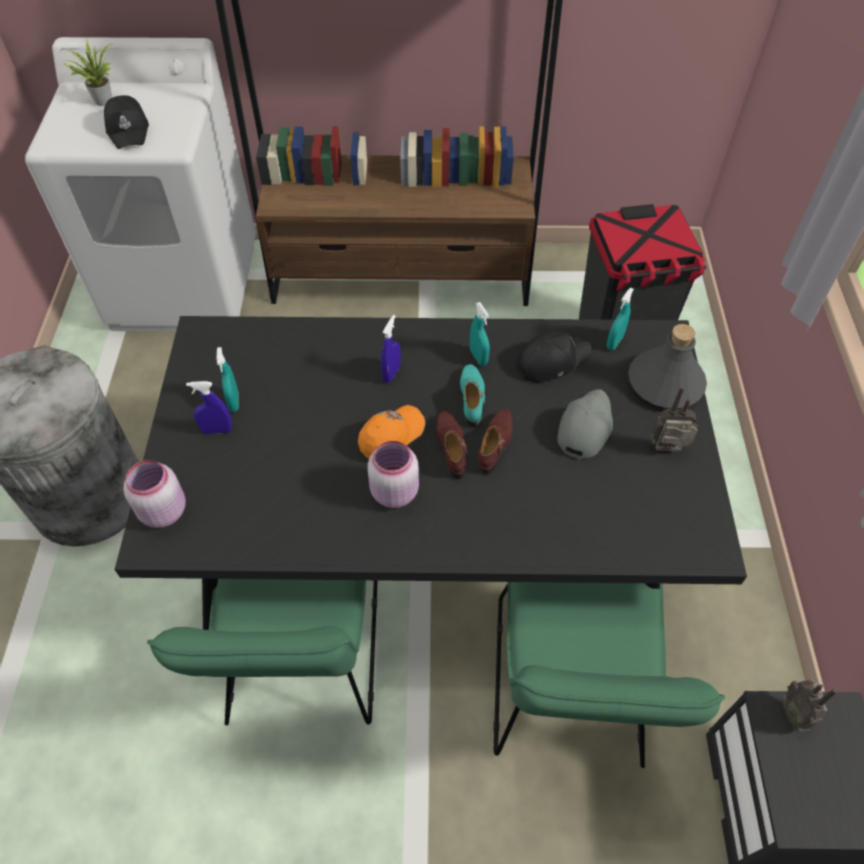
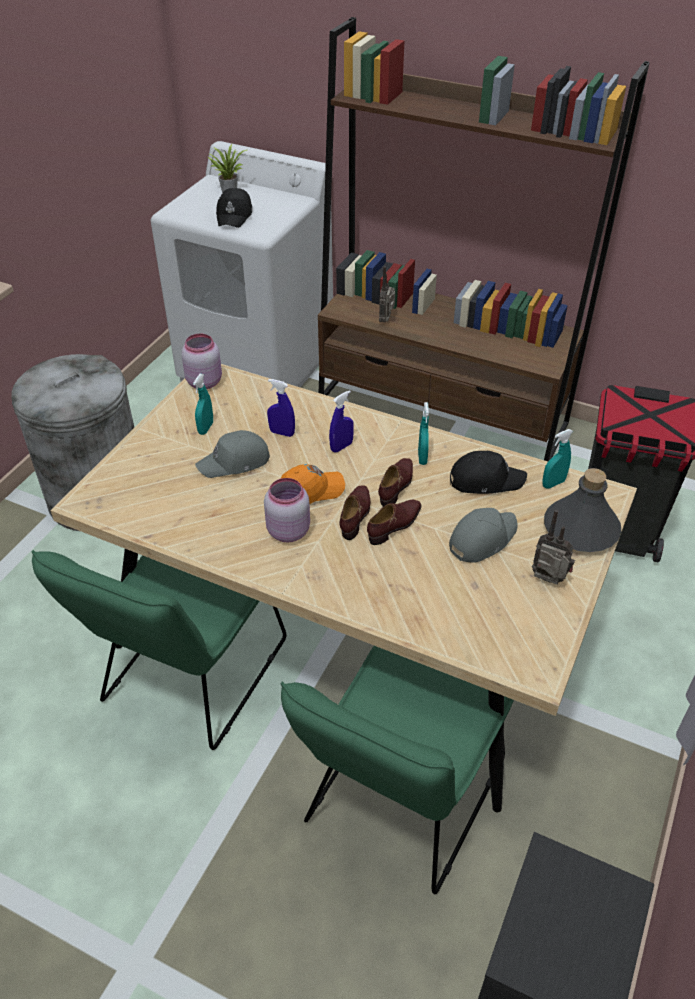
camera: 25 degrees right, 10 degrees down
(163, 510) = (108, 483): pink jar -> pink jar (204, 381)
(217, 430) = (181, 443): blue spray bottle -> blue spray bottle (282, 433)
(290, 431) = (235, 462): none -> grey cap
(429, 544) = (345, 631): black dining table -> beige dining table
(472, 398) = (397, 485): turquoise shoe -> brown shoe
(794, 713) = (571, 871): radio -> radio (386, 320)

